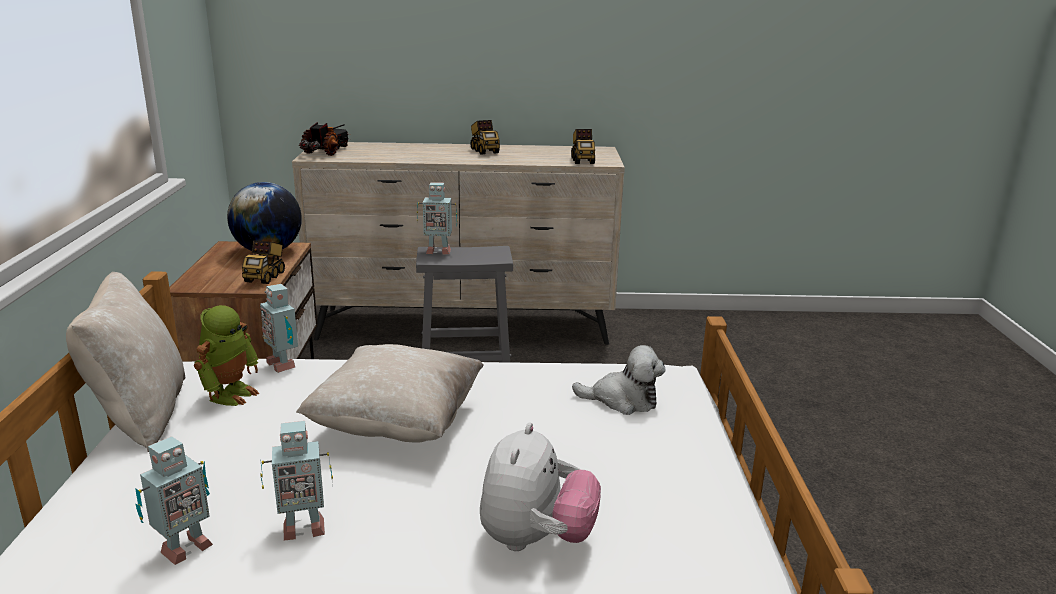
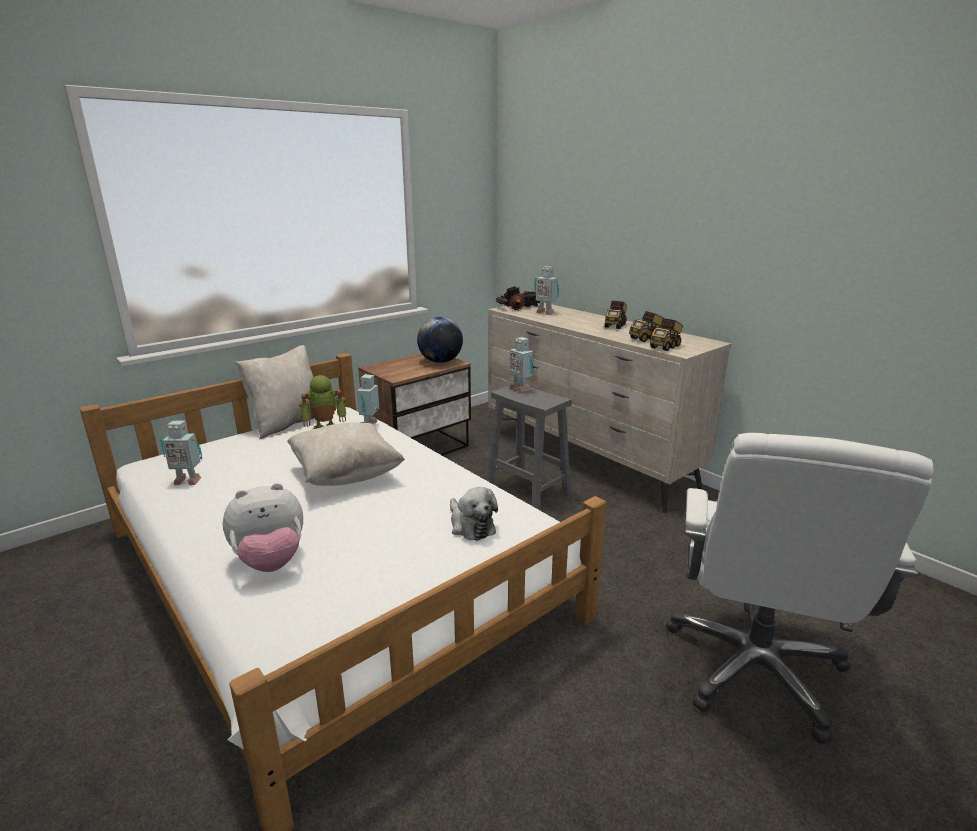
camera: 50 degrees right, 0 degrees up
(265, 277) = (408, 374): toy truck -> toy truck (647, 338)
(302, 528) = (226, 496): toy robot -> toy robot (545, 313)
(831, 419) = (755, 668): none -> white office chair

